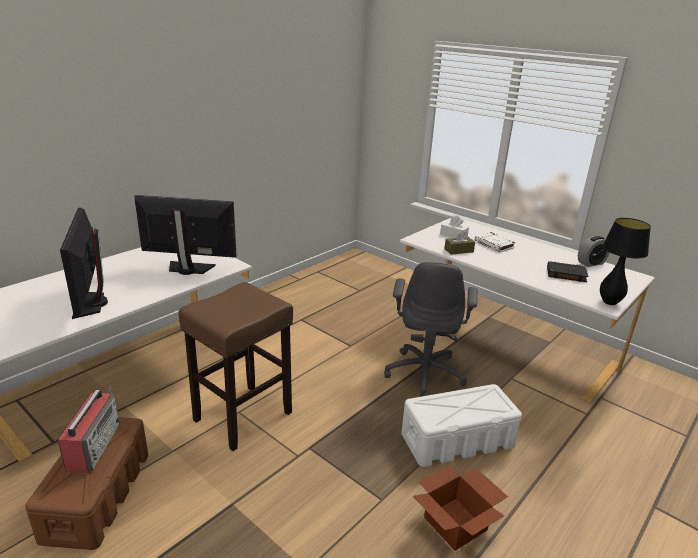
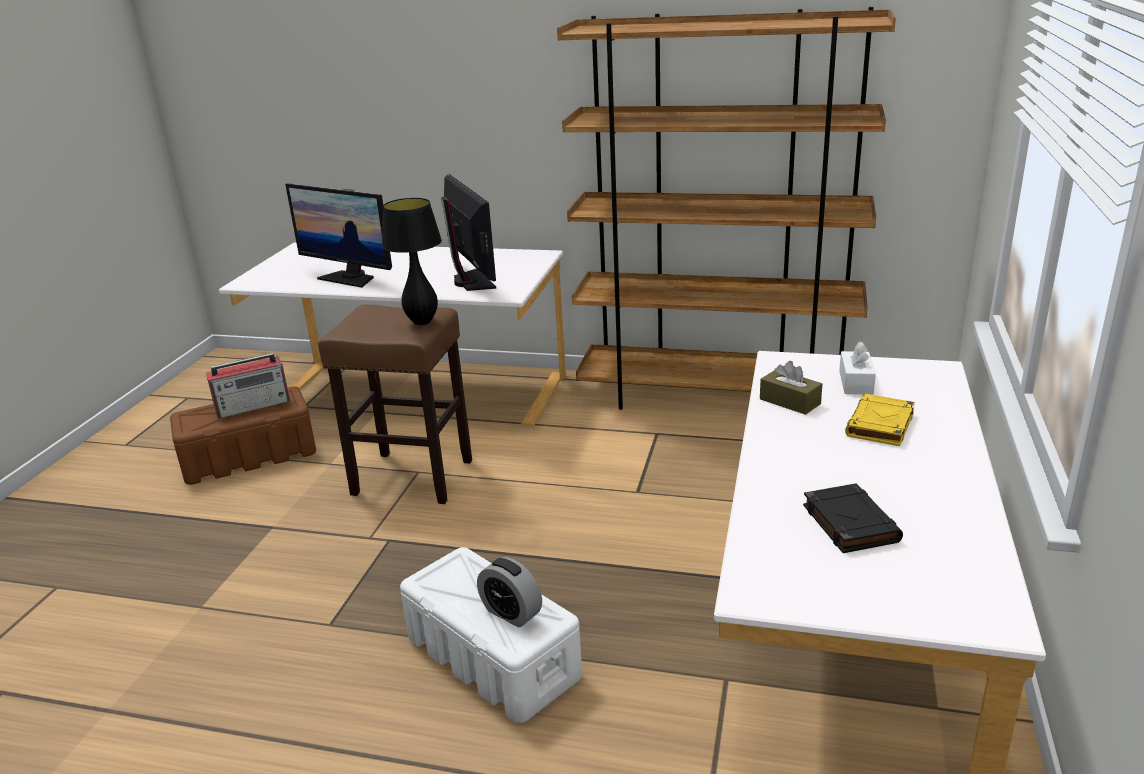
camera: 65 degrees right, 0 degrees up
(91, 304) = (350, 278): monitor -> monitor turned 105 degrees counterclockwise
(288, 292) = (716, 398): none -> brown bookcase
(425, 373) = (638, 579): grey office chair -> none
(457, 523) = (318, 703): cardboard box -> none
(494, 245) = (880, 425): white book -> yellow book
(590, 263) = (971, 546): alarm clock -> alarm clock (511, 613)
(609, 302) = (772, 595): black table lamp -> black table lamp (422, 322)

